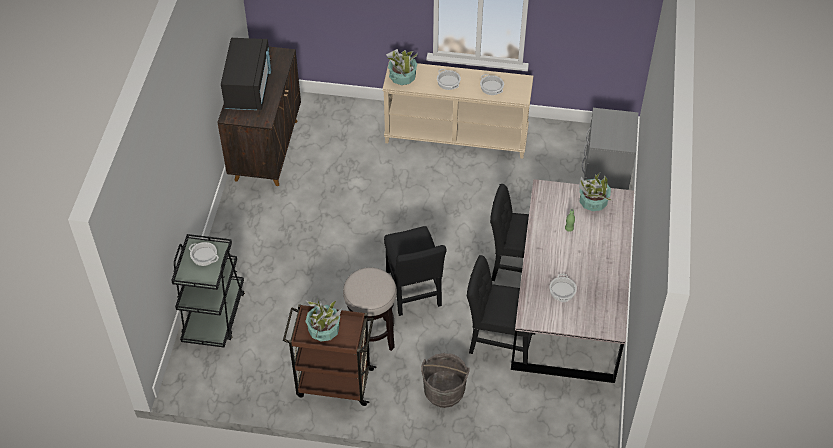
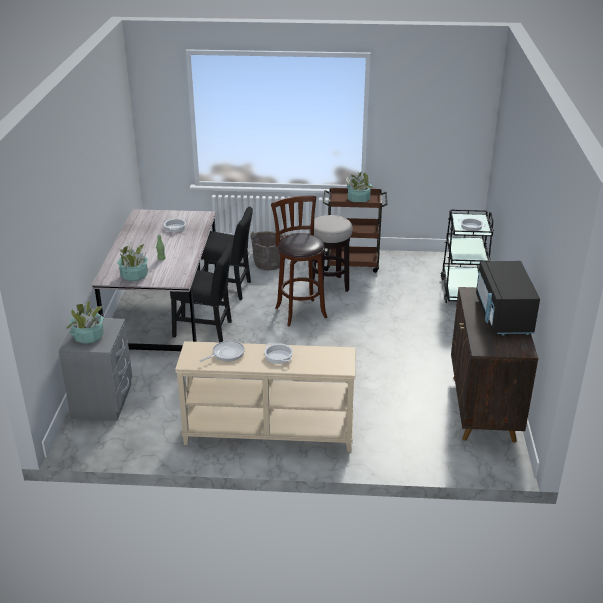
camera: 175 degrees right, 20 degrees down
(402, 77) = (334, 358): potted plant -> potted plant (88, 336)
(413, 291) = (299, 311): black chair -> brown stool
(492, 87) = (226, 354): cooking pot -> frying pan

